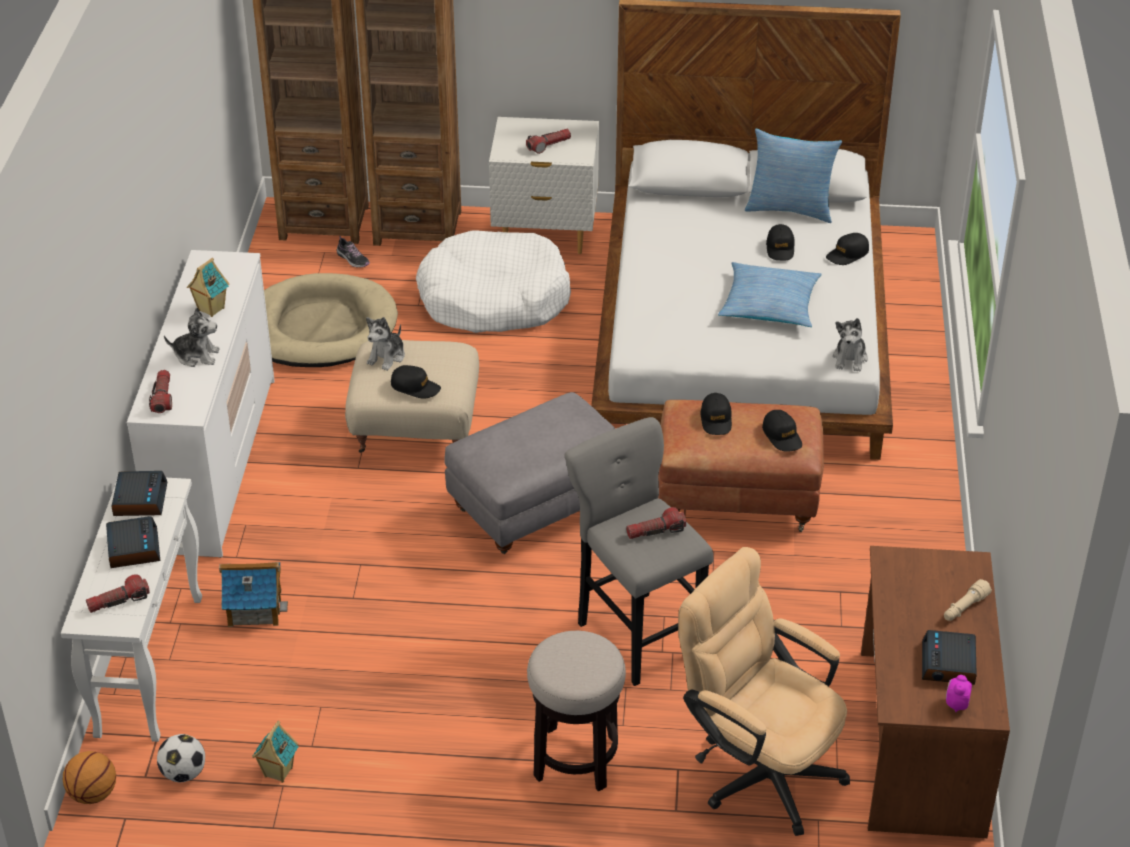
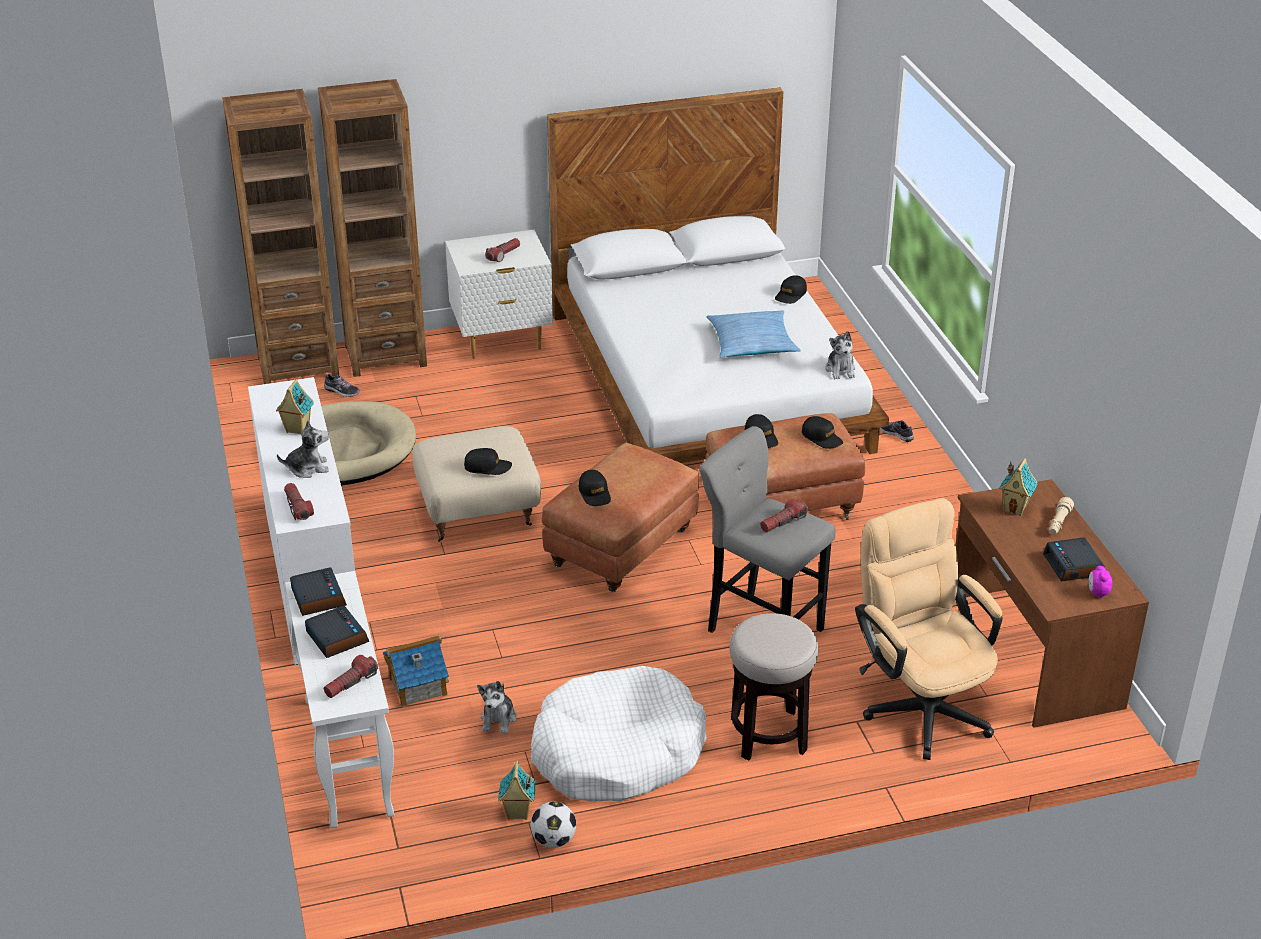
camera: 20 degrees left, 5 degrees down
(93, 794) = (357, 875): basketball -> none
(183, 773) = (432, 836): football -> football (553, 840)
(387, 357) = (447, 449): plush toy -> plush toy (498, 719)
(493, 299) = (486, 398): white dog bed -> white dog bed (617, 752)
(538, 510) = (621, 551): grey ottoman -> brown ottoman
(758, 768) = (920, 704): beige office chair -> beige office chair turned 45 degrees clockwise
(780, 248) = (735, 300): black cap -> black cap (595, 493)
(790, 208) = (723, 270): pillow -> none
(914, 441) = (896, 434): none -> shoe
(925, 578) = (1015, 508): none -> toy house

